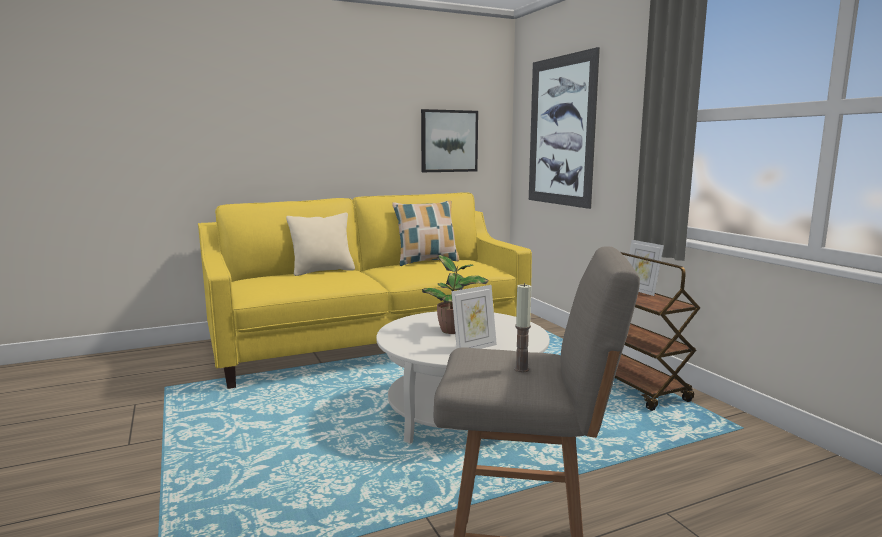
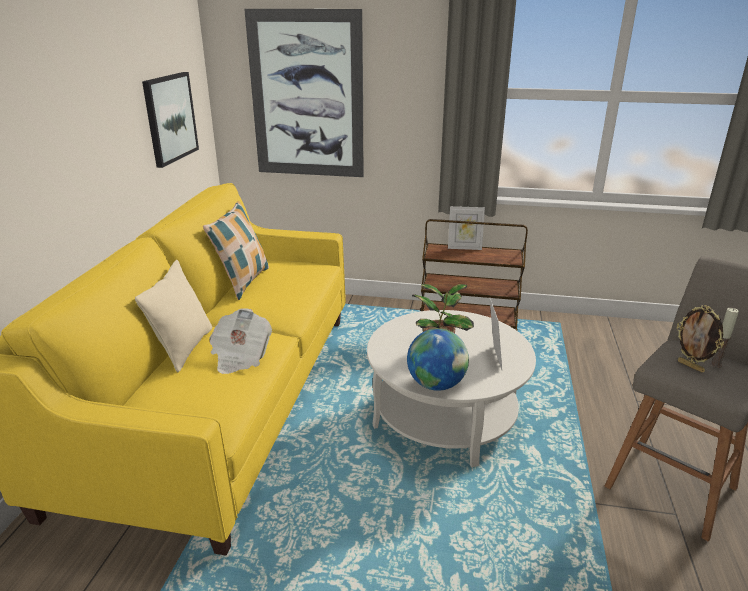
camera: 55 degrees left, 15 degrees up
(329, 279) = (240, 356): none -> newspaper
(397, 339) = (436, 384): none -> globe
(494, 359) = (691, 366): none -> picture frame

